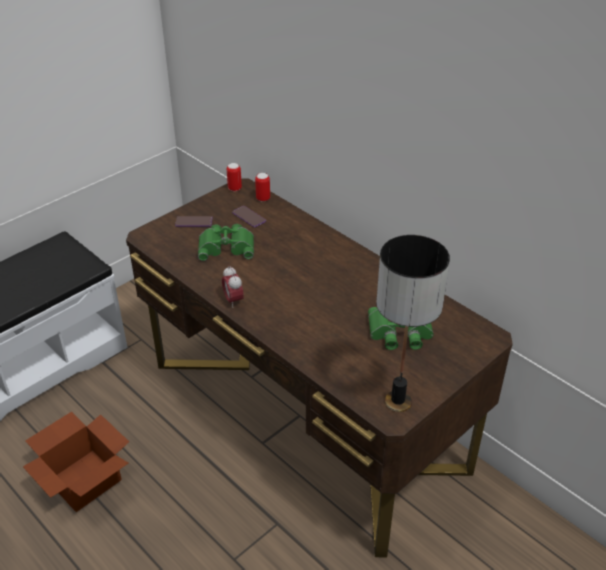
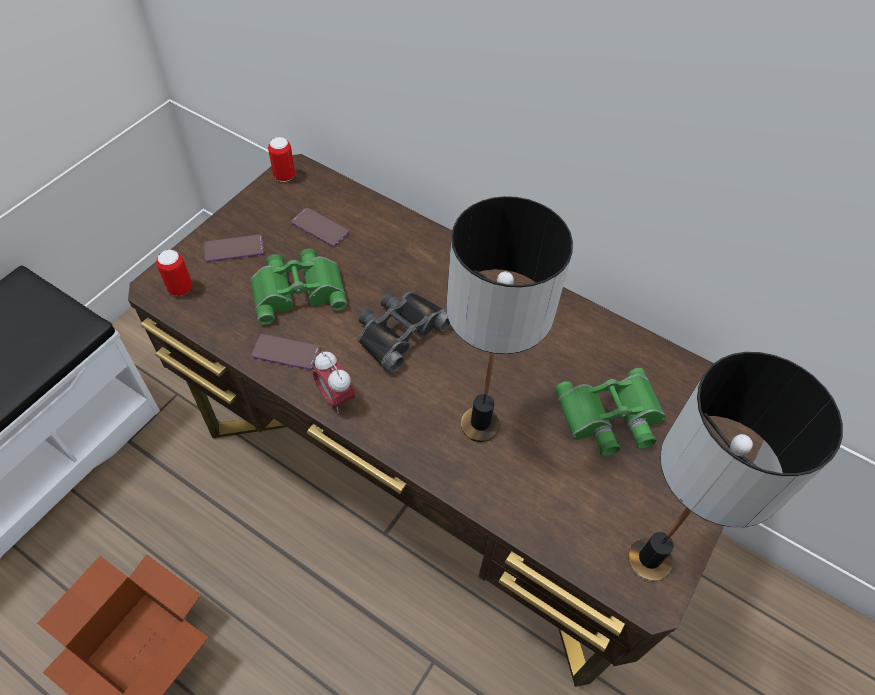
camera: 15 degrees left, 15 degrees up
(210, 275) = (286, 352): none -> phone
(263, 199) = (333, 190): can -> can (180, 288)
(282, 274) = (399, 332): none -> black binoculars
(316, 325) = (481, 425): none -> table lamp

